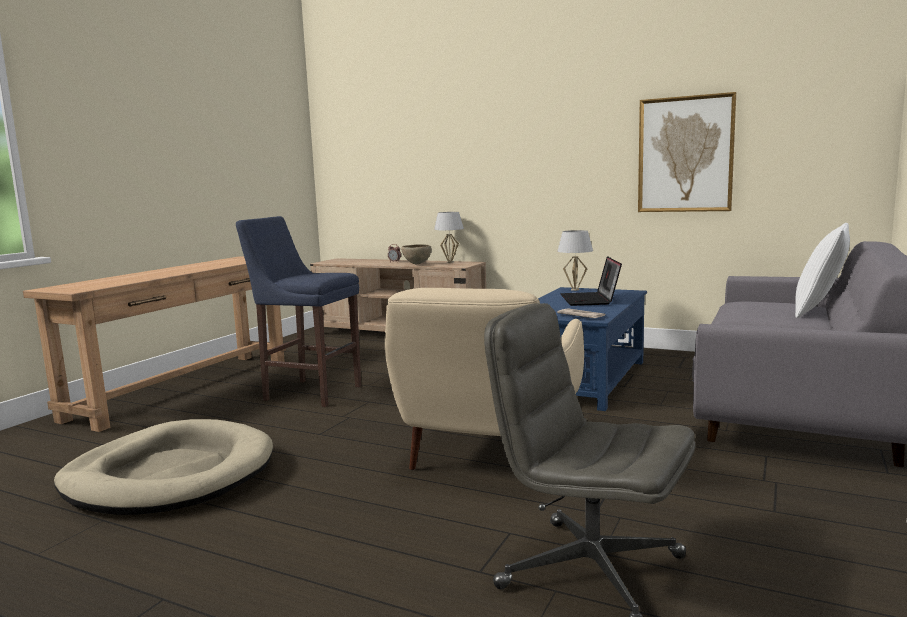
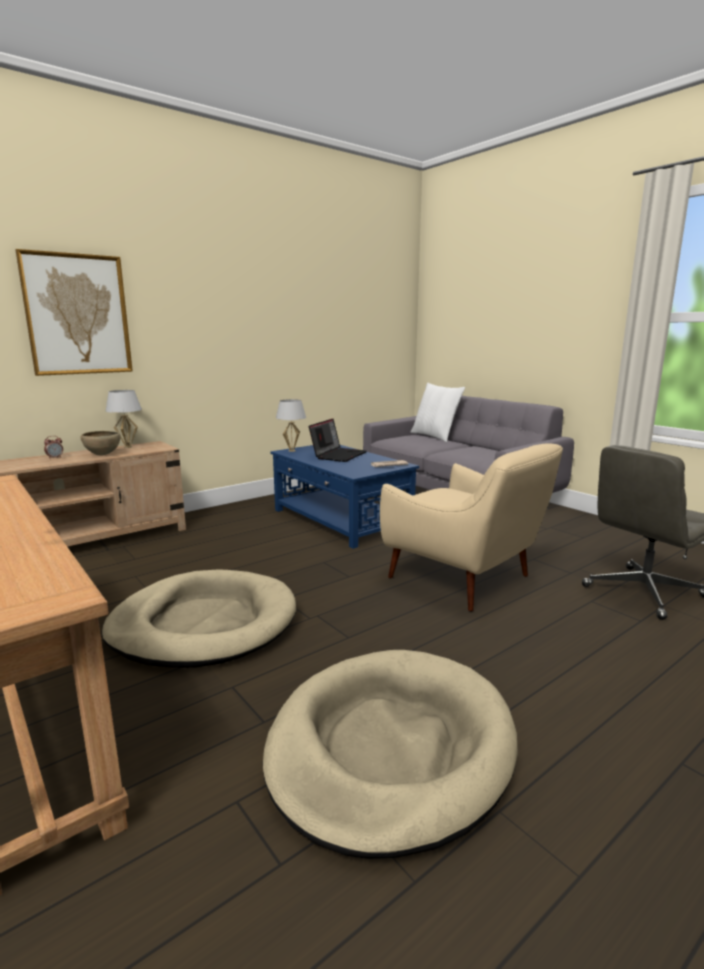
camera: 65 degrees left, 5 degrees up
(309, 392) = (204, 624): blue stool -> beige dog bed
(590, 300) = (338, 455): laptop -> laptop turned 90 degrees counterclockwise
(685, 154) = (319, 335): picture -> picture (77, 315)

